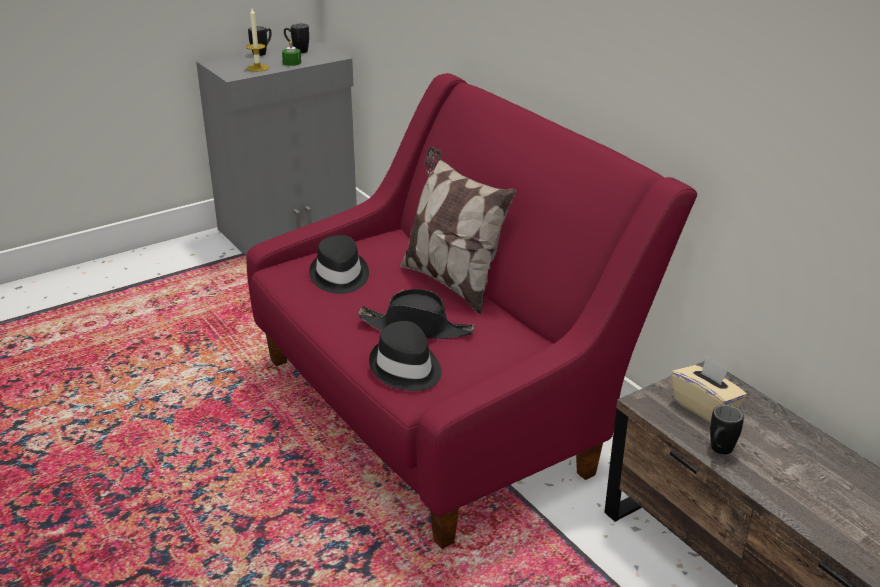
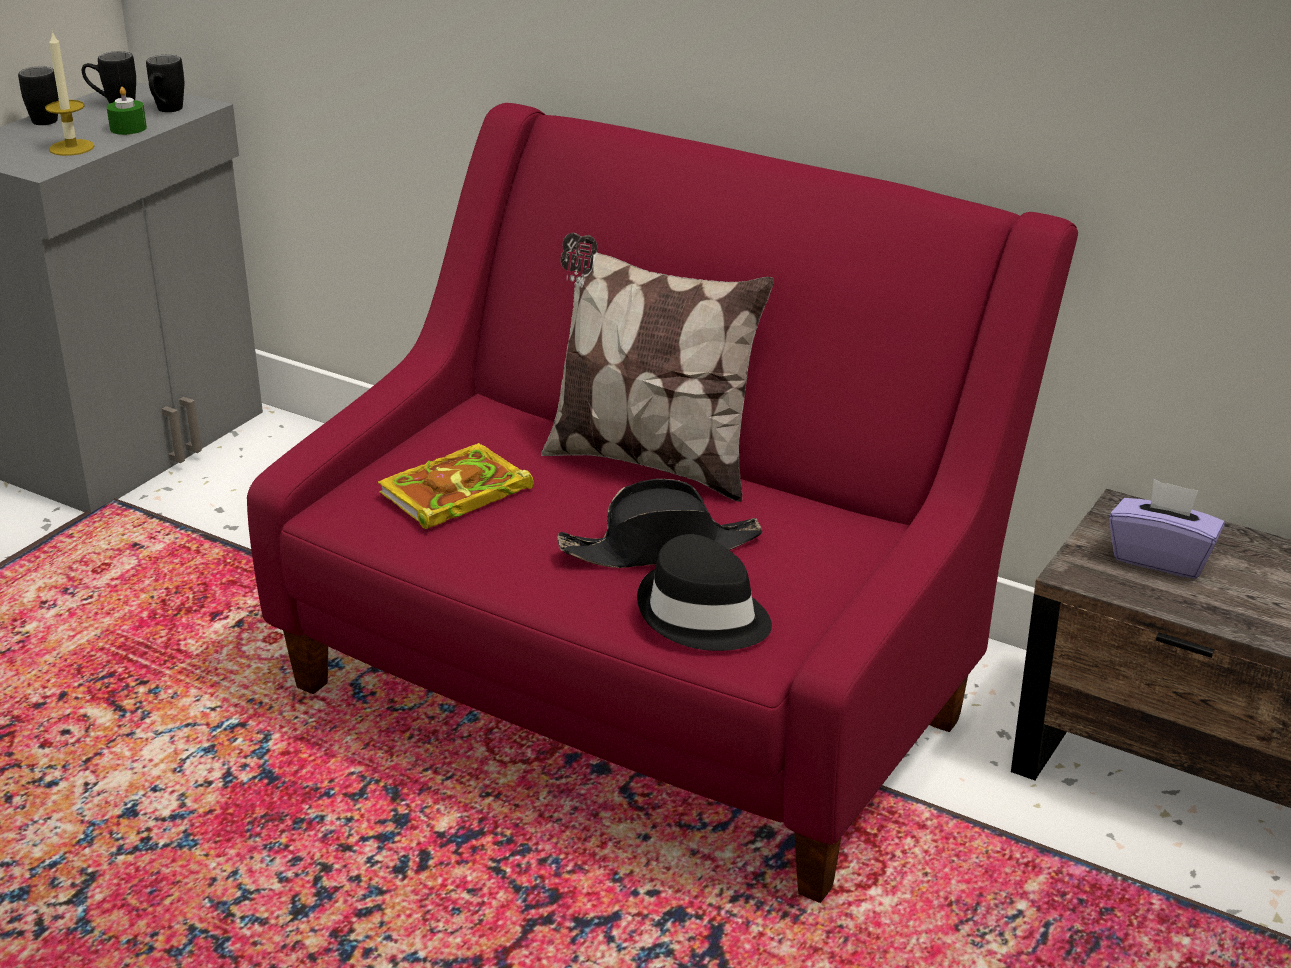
camera: 25 degrees left, 0 degrees up
(339, 276) = (453, 495): black hat -> book
(705, 407) = (1161, 558): beige tissue box -> purple tissue box
(719, 452) = (1230, 615): black mug -> black mug (166, 111)

